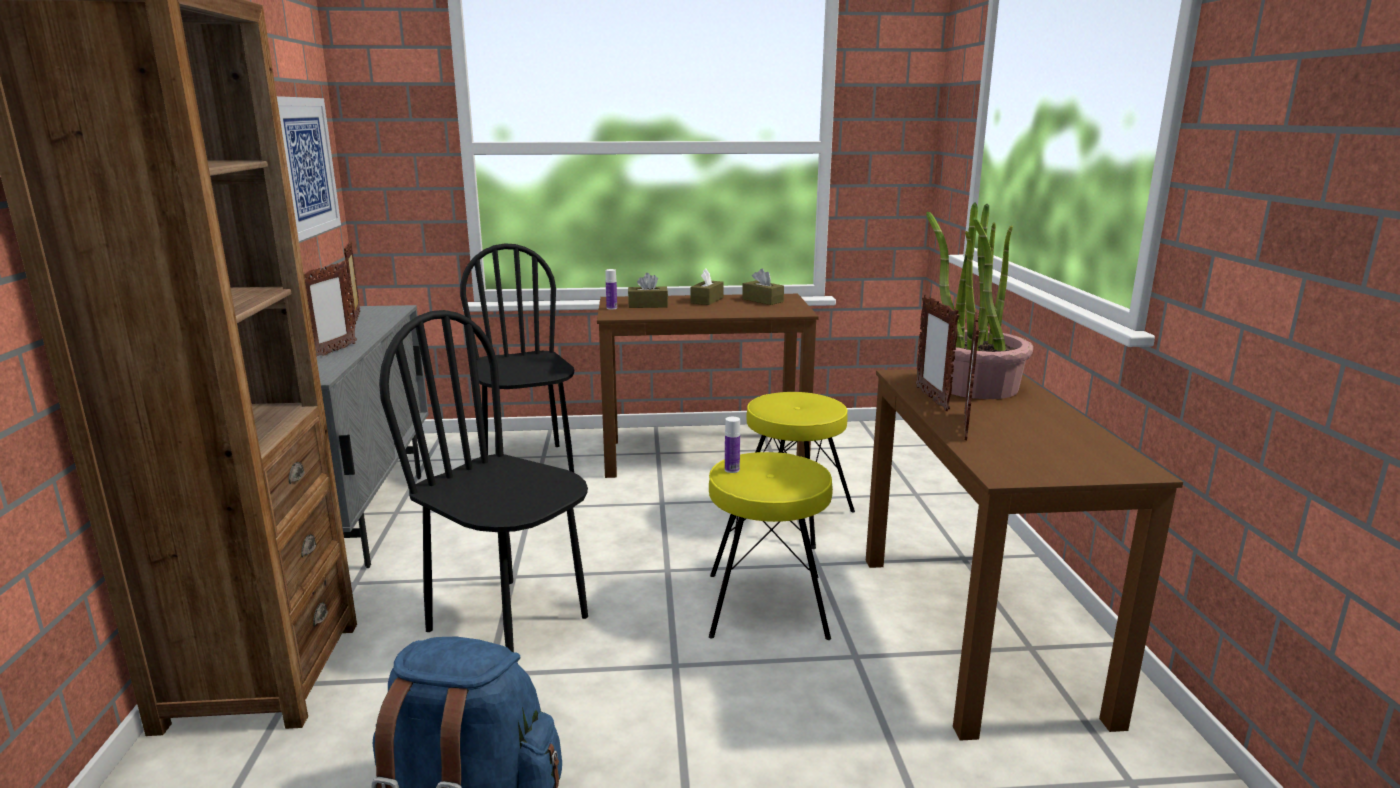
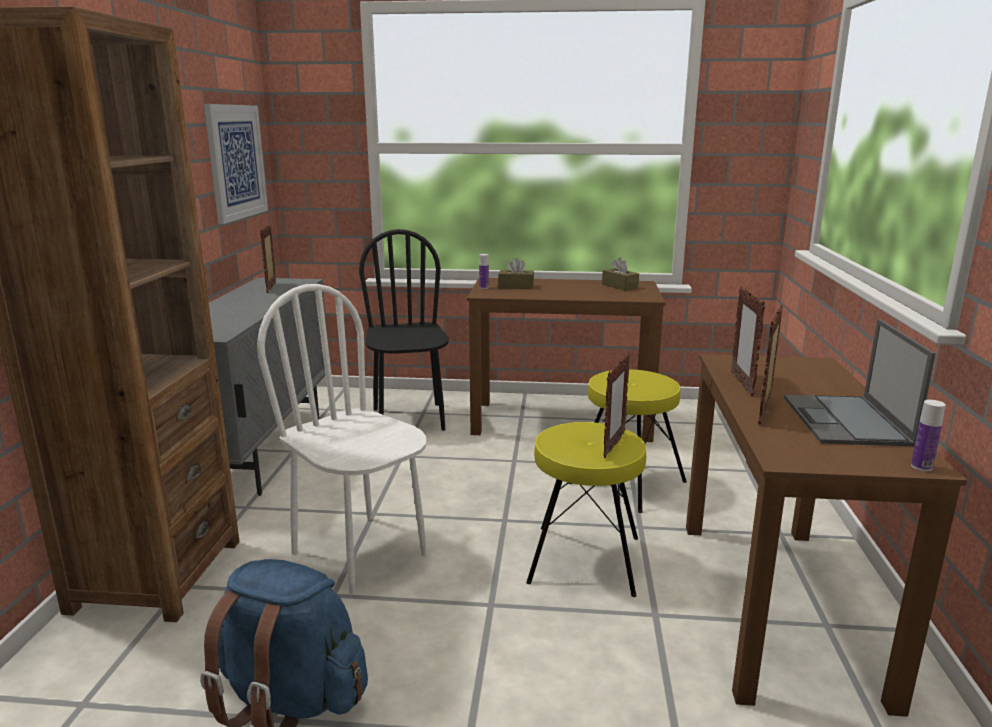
camera: 10 degrees right, 0 degrees up
(334, 351) = (241, 314): picture frame -> picture frame (613, 445)
(509, 622) = (360, 552): black chair -> white chair
(707, 300) = (569, 284): brown tissue box -> none
(732, 470) = (556, 436): bottle -> bottle (921, 467)
(975, 386) = (789, 374): potted plant -> none
(1049, 431) = (846, 421): none -> laptop

